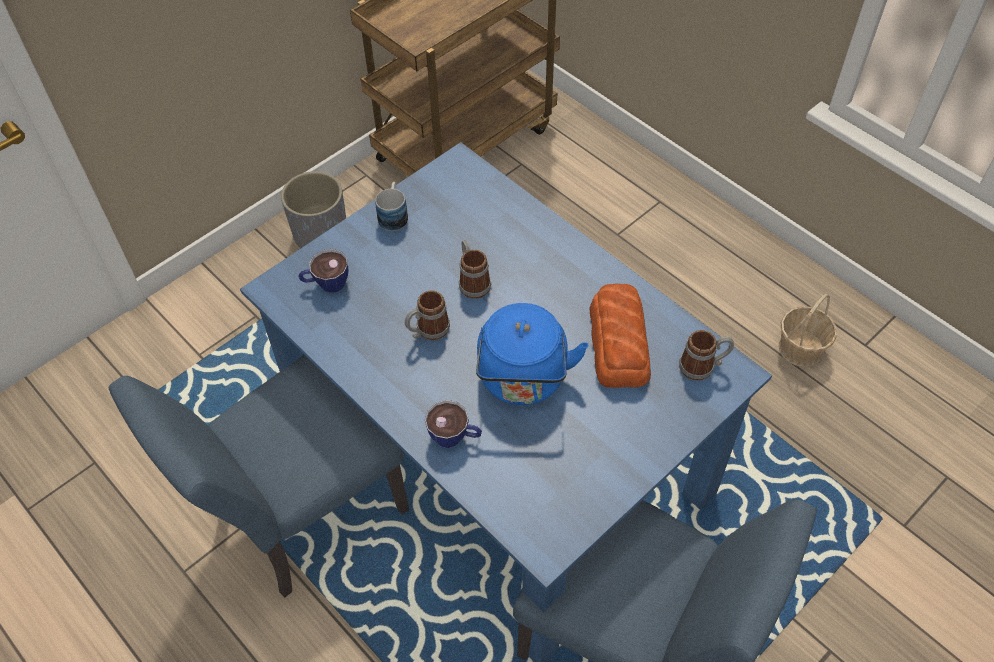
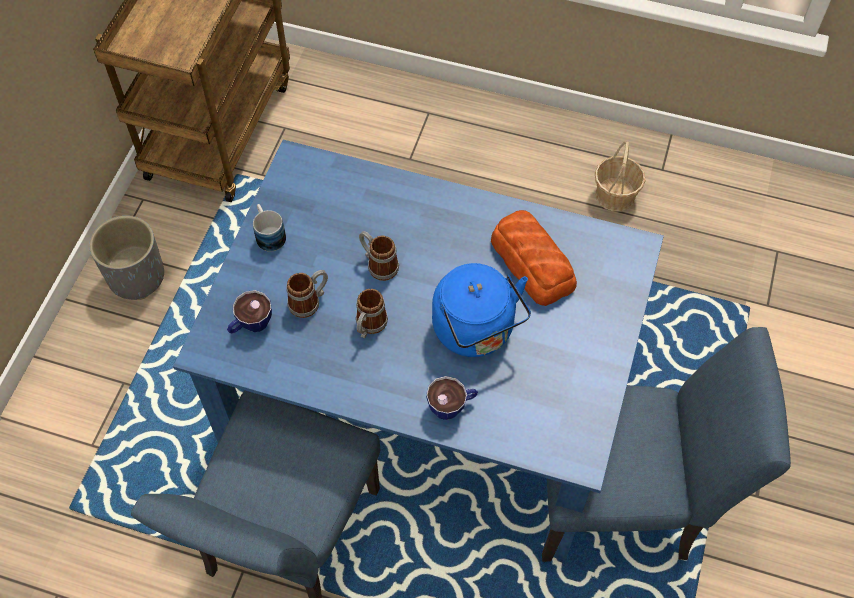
camera: 30 degrees left, 5 degrees up
(703, 366) = (608, 252): mug -> mug (309, 301)

